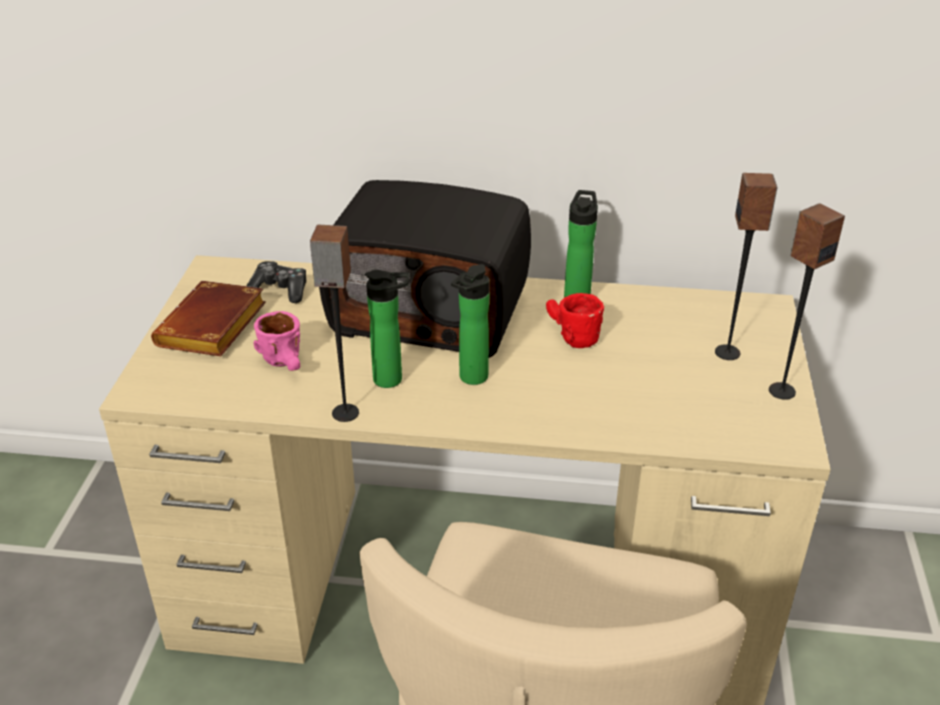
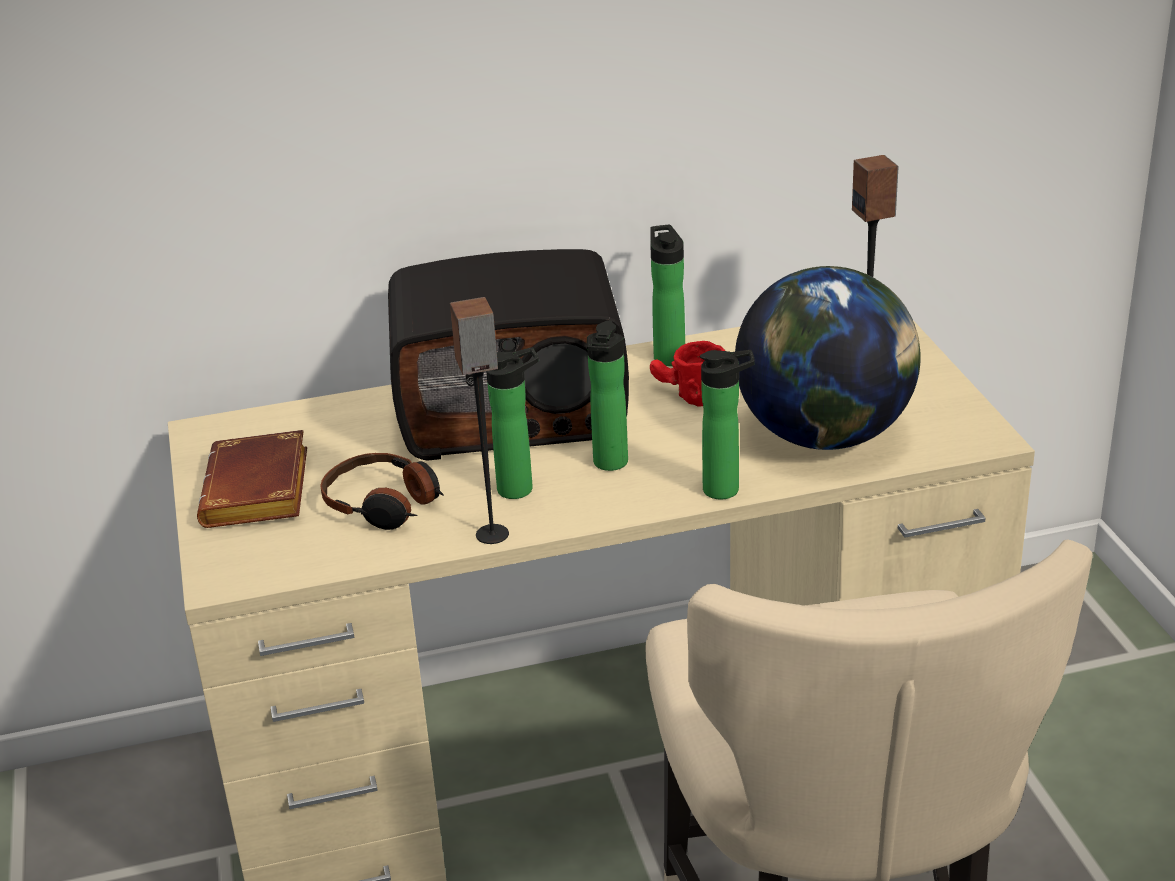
camera: 20 degrees left, 5 degrees down
(280, 289) = (311, 432): game controller -> none
(288, 364) = (384, 504): pink mug -> headphones
(546, 428) = (727, 489): none -> bottle
(657, 402) = (825, 435): none -> globe
(781, 391) = (943, 393): speaker -> none

